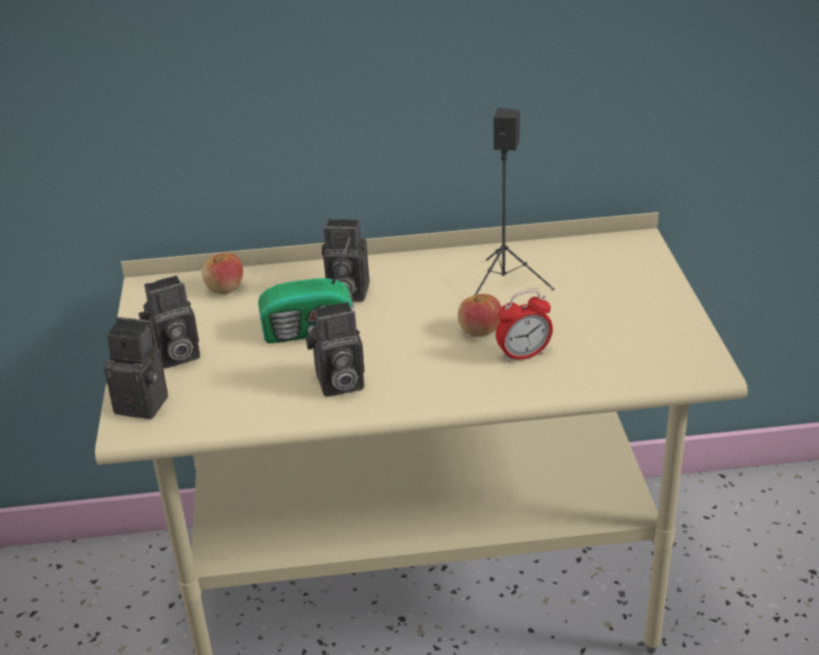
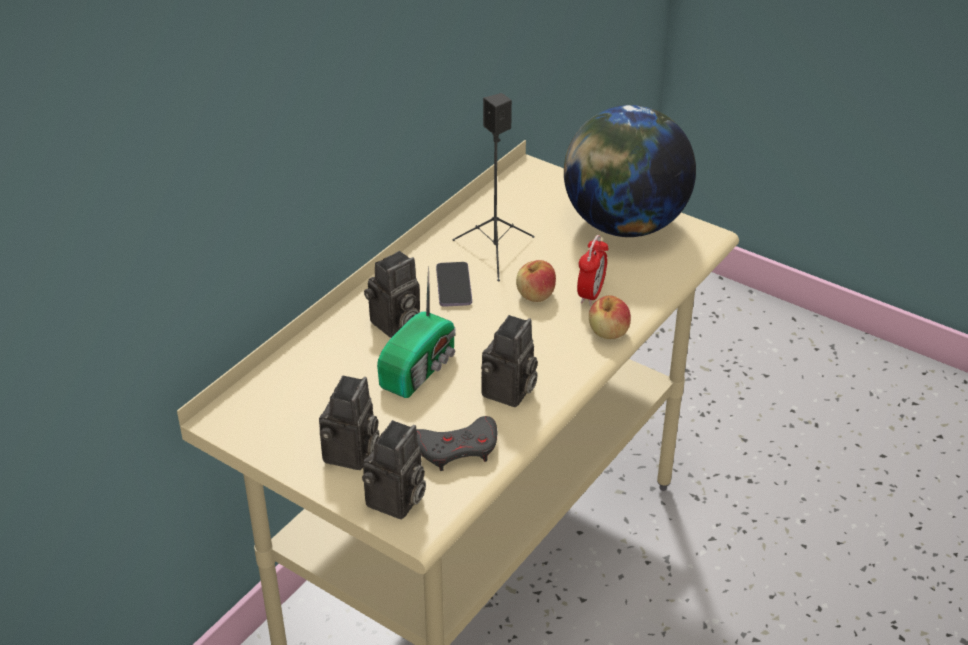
camera: 50 degrees left, 5 degrees up
(146, 403) = (396, 502): camera -> camera turned 150 degrees clockwise
(224, 288) = (292, 380): apple -> apple (608, 332)
(239, 396) = (457, 448): none -> grey game controller
(430, 290) = (454, 286): none -> phone
(647, 320) = (624, 225): none -> globe

